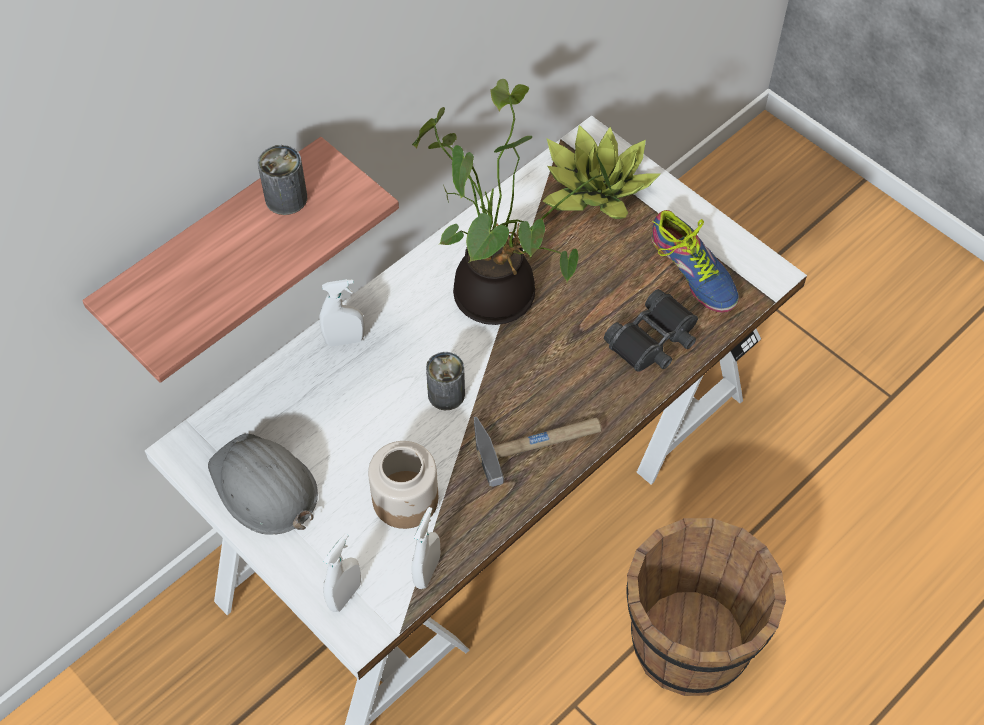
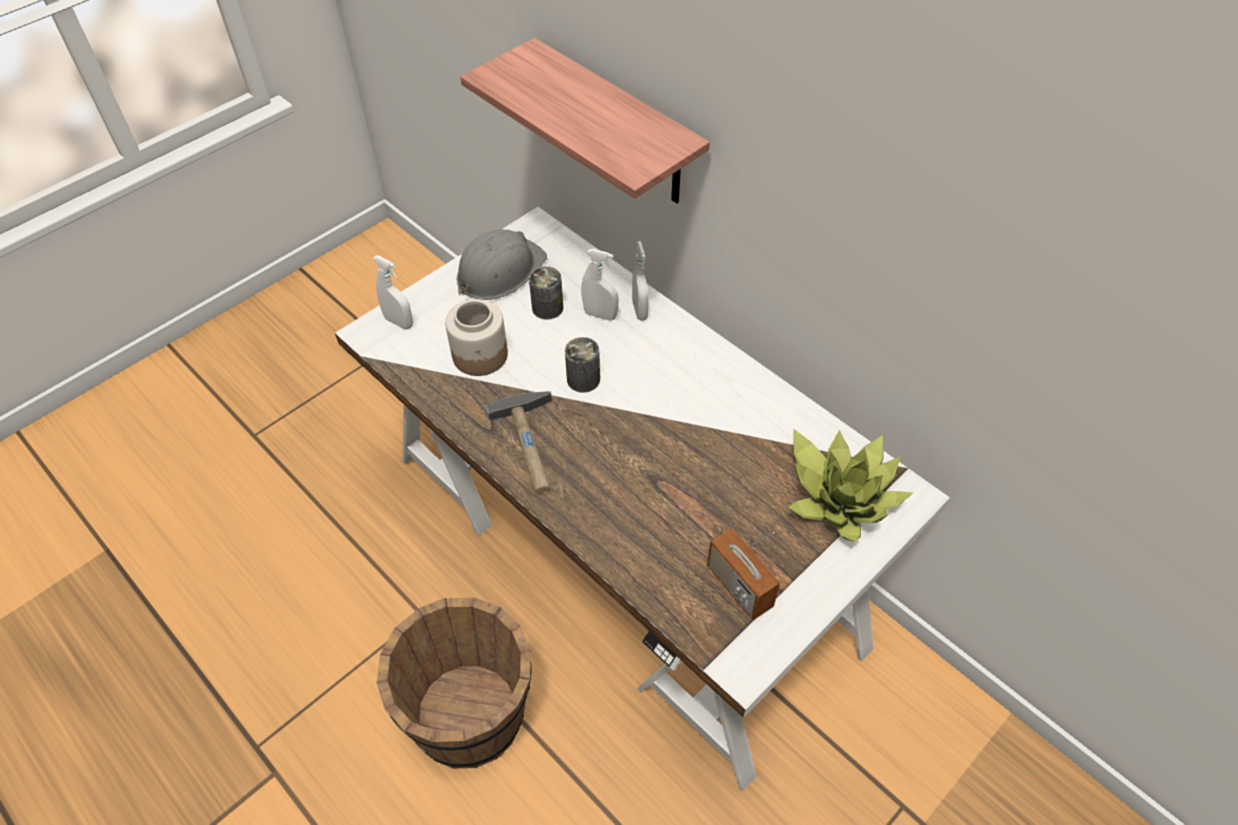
camera: 90 degrees right, 5 degrees down
(286, 198) = (635, 125): can -> can (547, 308)
(427, 571) = (411, 371): white spray bottle -> white spray bottle (600, 315)
(501, 292) = (698, 418): potted plant -> none
(653, 340) = (646, 544): black binoculars -> none
(693, 271) = (739, 587): shoe -> radio

